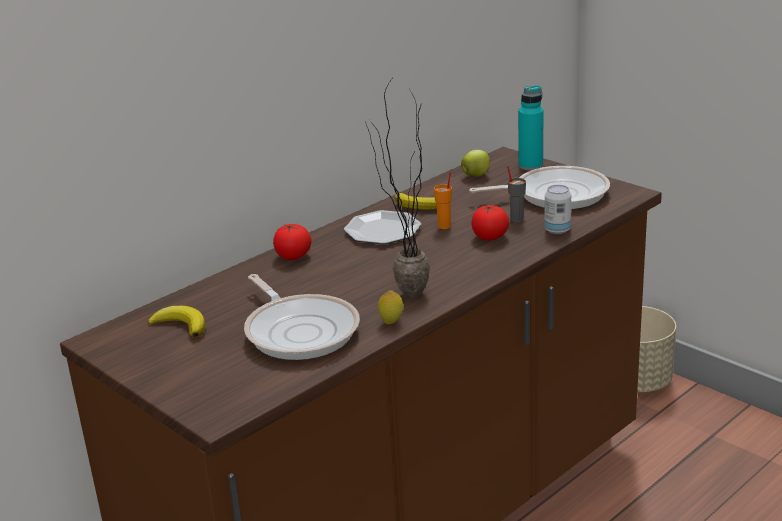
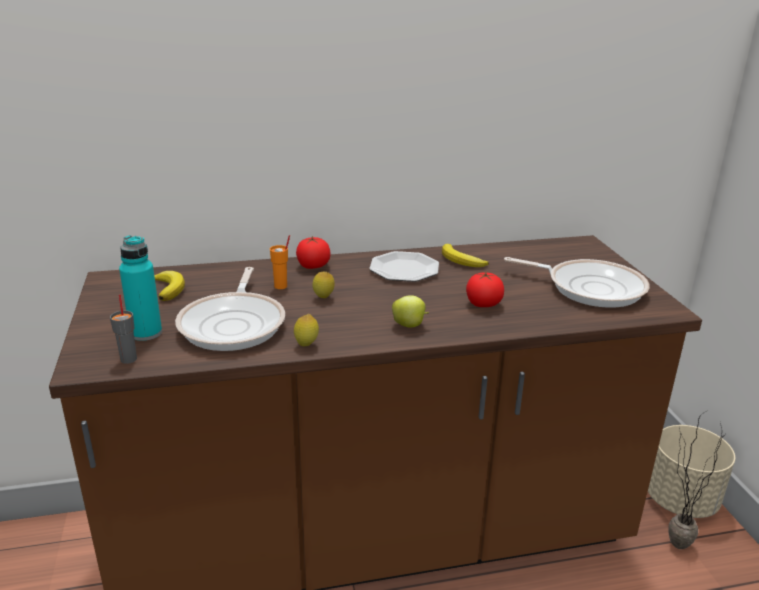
camera: 30 degrees right, 0 degrees up
(347, 280) = (323, 298): none -> lemon
(401, 296) = (344, 326): potted plant -> potted plant (669, 543)
(444, 226) = (458, 282): orange cup -> orange cup (281, 286)
(476, 175) = (539, 251): apple -> apple (409, 325)
(516, 219) = (527, 297): grey cup -> grey cup (129, 359)
(530, 166) = (597, 257): turquoise bottle -> turquoise bottle (146, 333)
(557, 230) = (552, 319): can -> none

